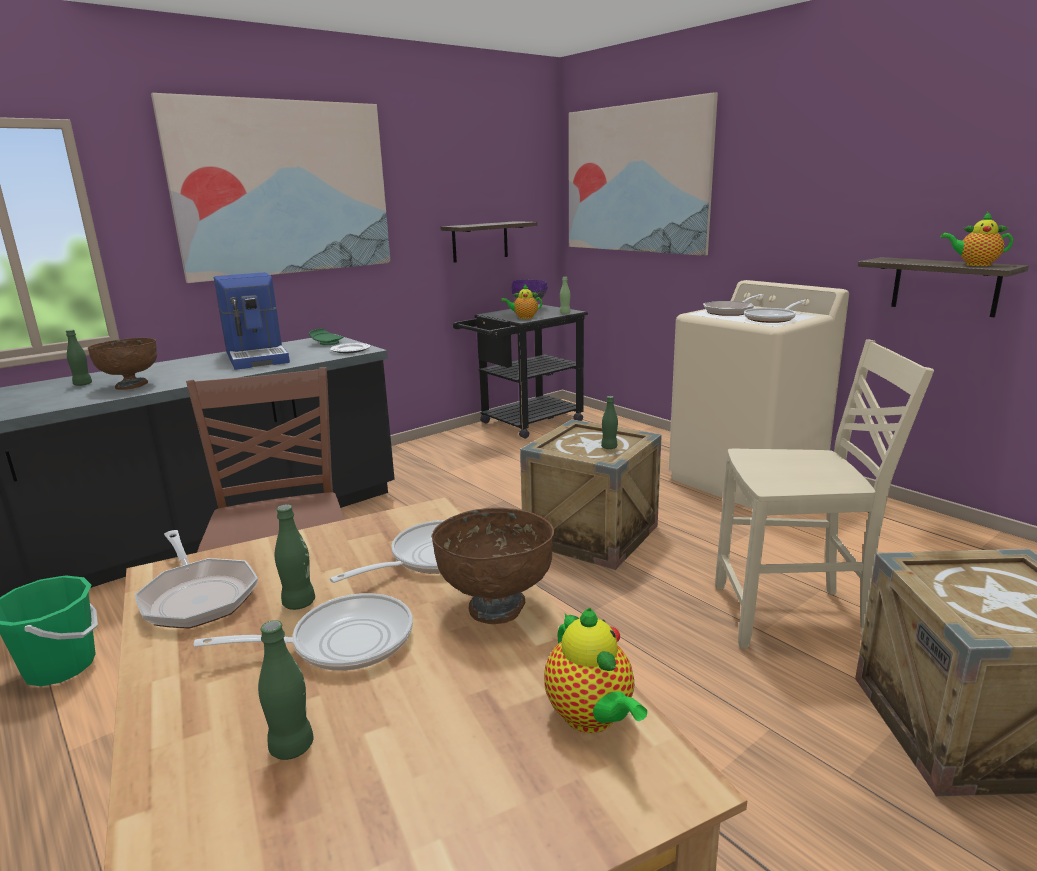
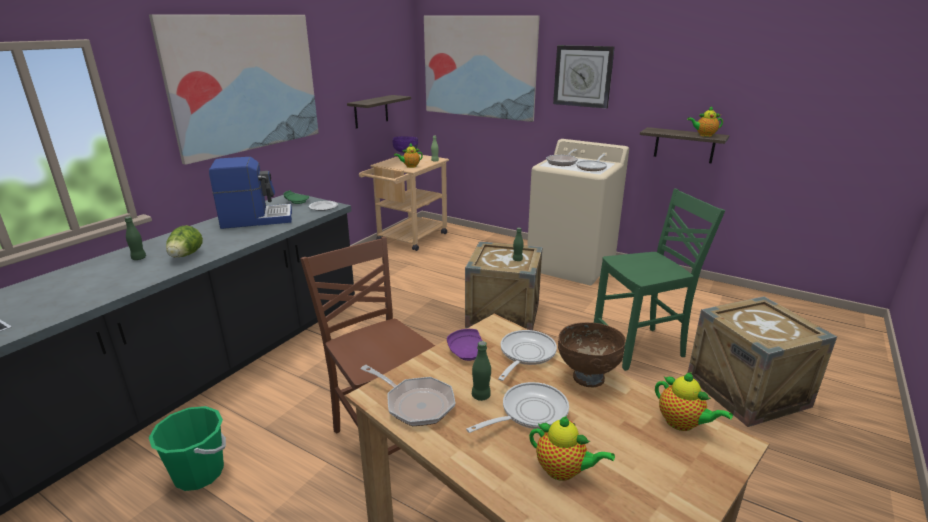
camera: 20 degrees left, 5 degrees up
(131, 386) = (185, 256): brown bowl -> lettuce
(258, 357) = (256, 219): coffee machine -> coffee machine turned 60 degrees counterclockwise
(292, 747) = (563, 471): green bottle -> teapot
(350, 541) = (467, 352): none -> purple plate
(524, 424) = (408, 239): black cart -> beige cart
(779, 180) = (583, 76): none -> wall clock
(792, 617) = (640, 347): beige chair -> green chair

